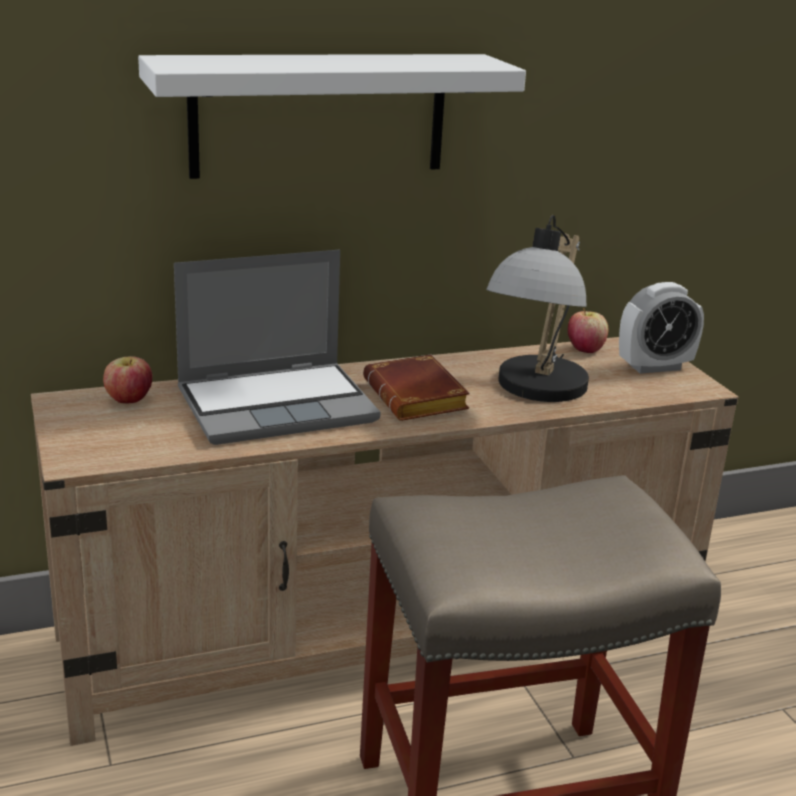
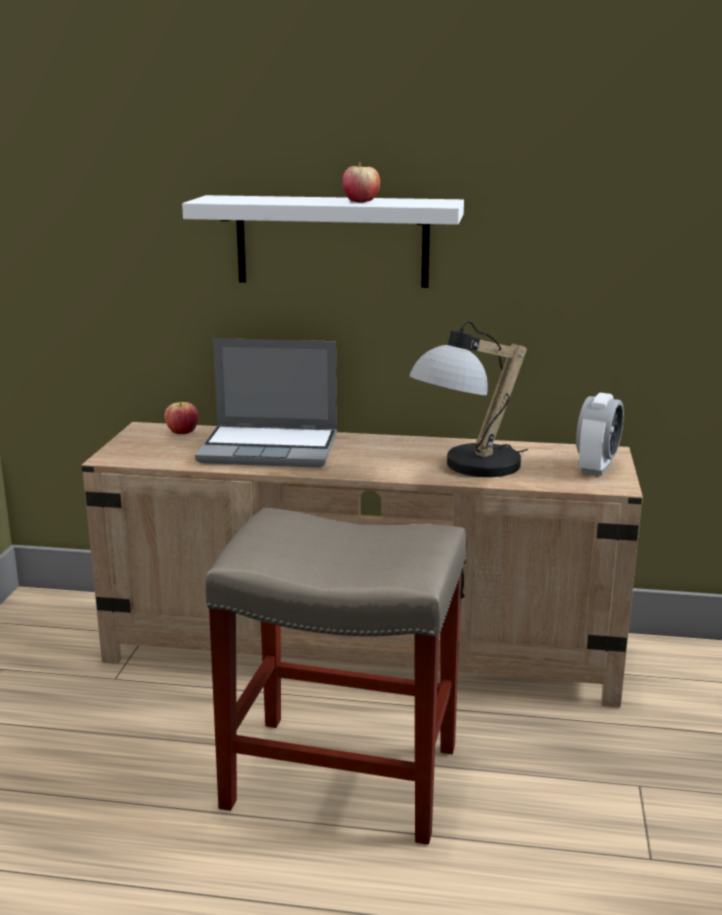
camera: 30 degrees right, 5 degrees down
(419, 398) = (374, 459): brown book -> none
(585, 349) = (553, 449): apple -> apple (361, 202)
(654, 367) = (596, 467): alarm clock -> alarm clock turned 75 degrees counterclockwise

